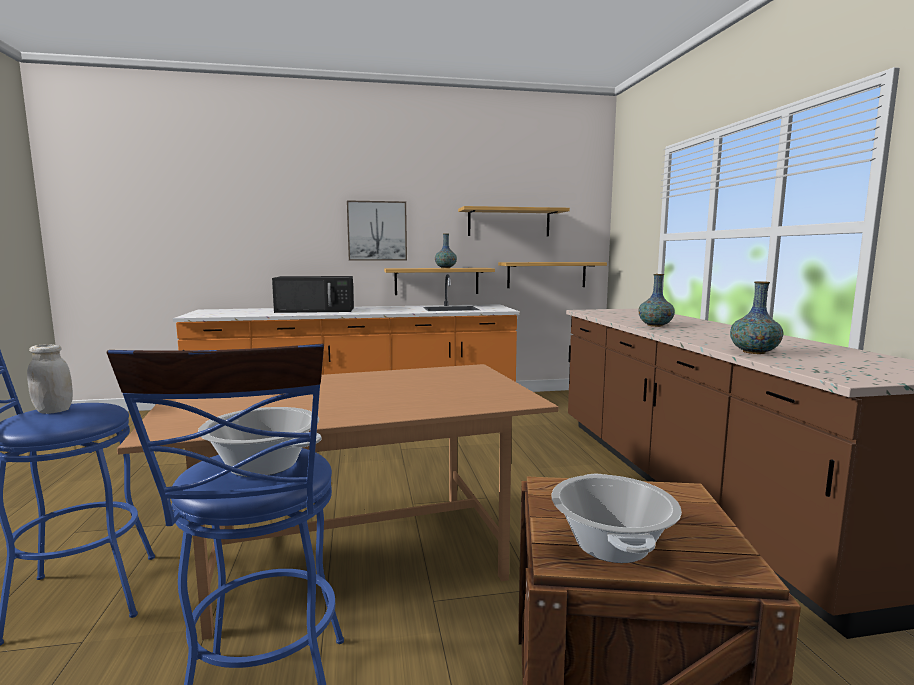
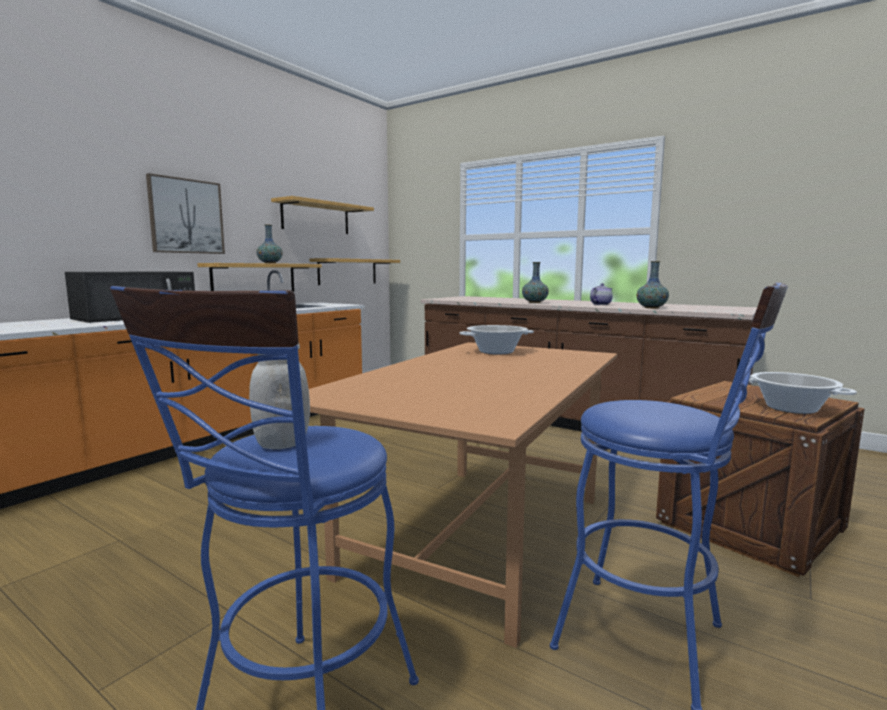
camera: 45 degrees left, 0 degrees up
(263, 465) = (665, 409): cooking pot -> cooking pot (496, 352)
(720, 338) = (600, 304): none -> teapot

